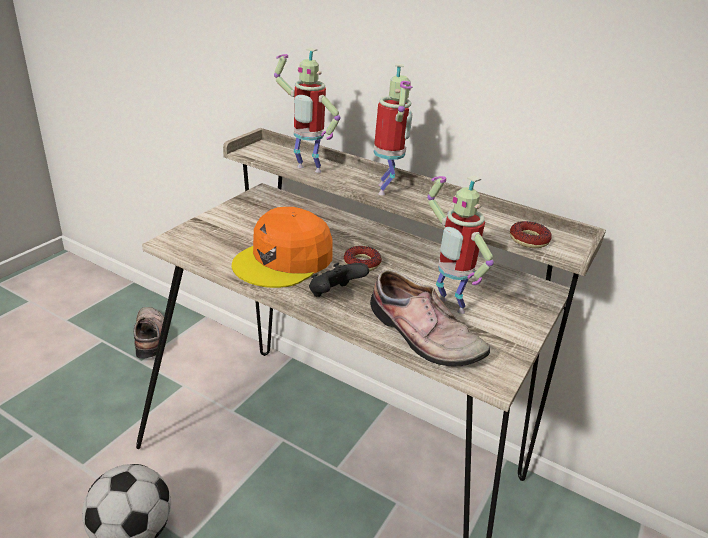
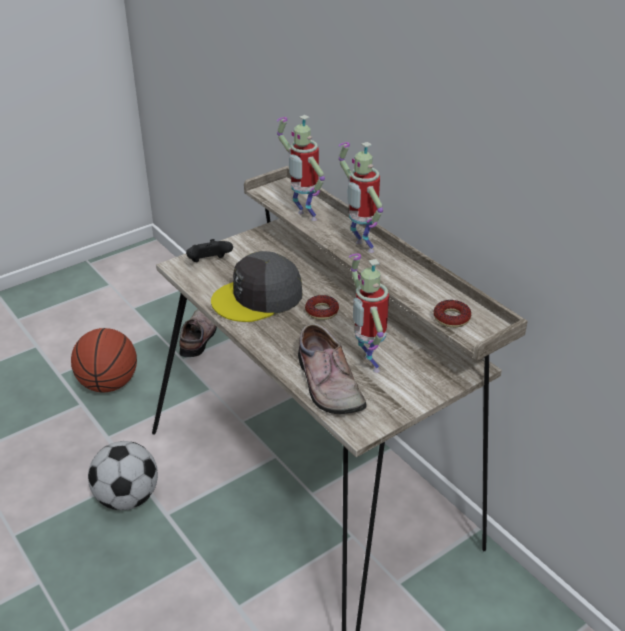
camera: 25 degrees right, 5 degrees up
(63, 405) = (108, 384): none -> basketball
(284, 260) = (258, 297): orange cap -> grey cap
(334, 295) = (279, 336): black game controller -> black game controller (209, 263)
(386, 190) = (361, 247): toy robot -> toy robot turned 120 degrees clockwise

